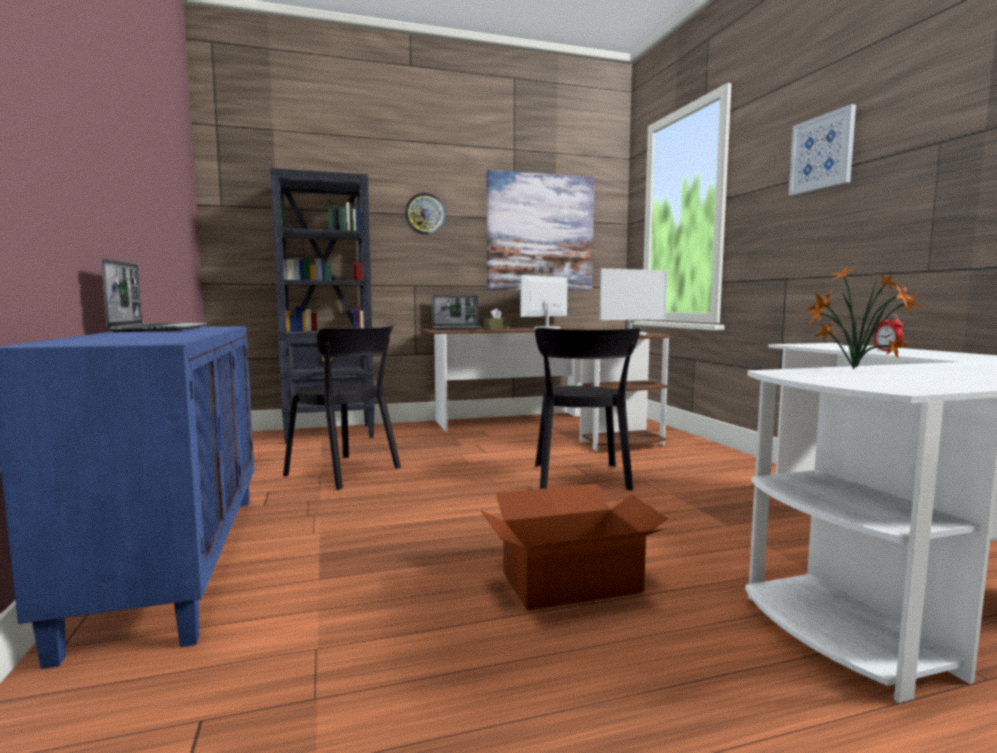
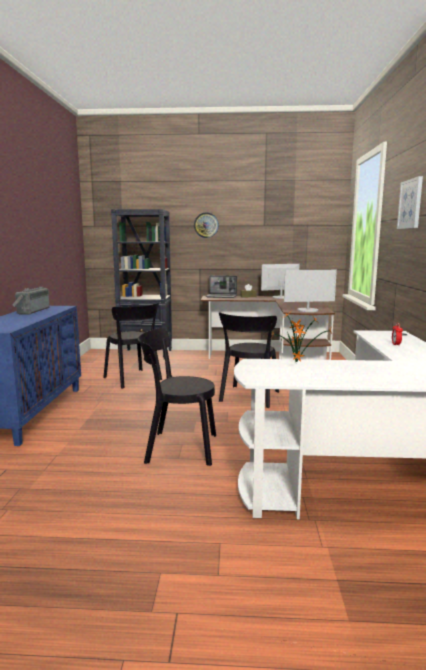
camera: 20 degrees right, 5 degrees up
(159, 329) = (31, 311): laptop -> radio
(540, 232) = (282, 234): picture -> none
(569, 582) = (177, 448): cardboard box -> black chair

